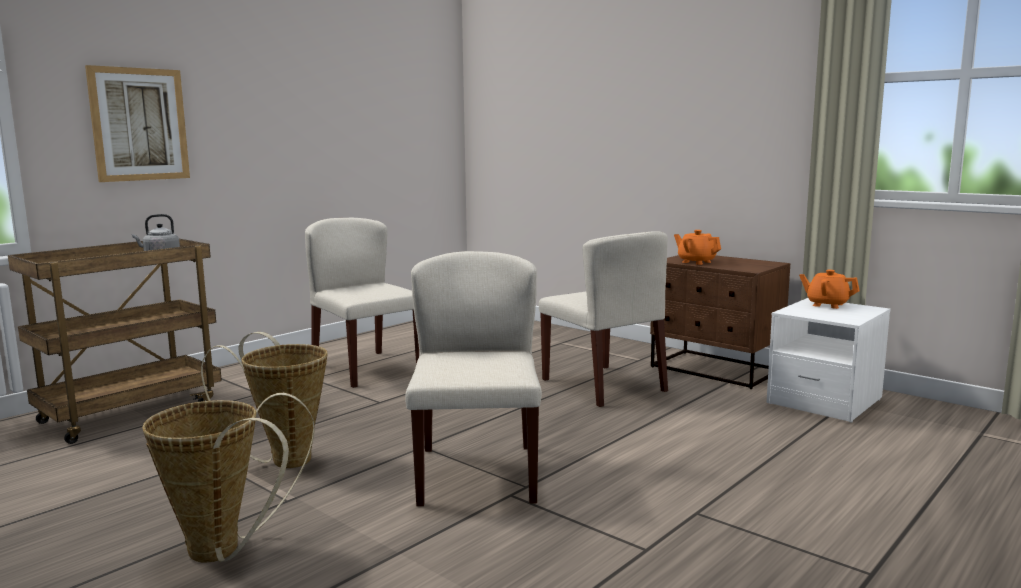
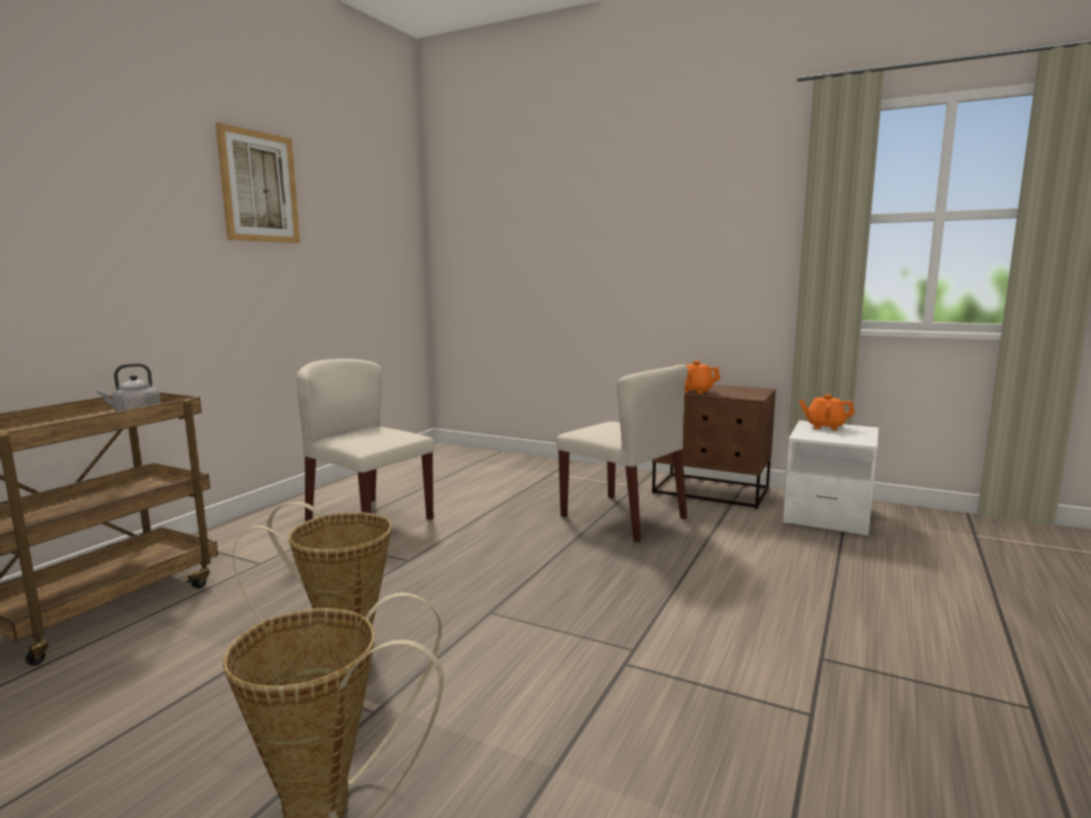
camera: 15 degrees left, 0 degrees up
(139, 124) = (89, 255): picture -> picture (259, 187)
(476, 473) = (570, 640): beige chair -> none

